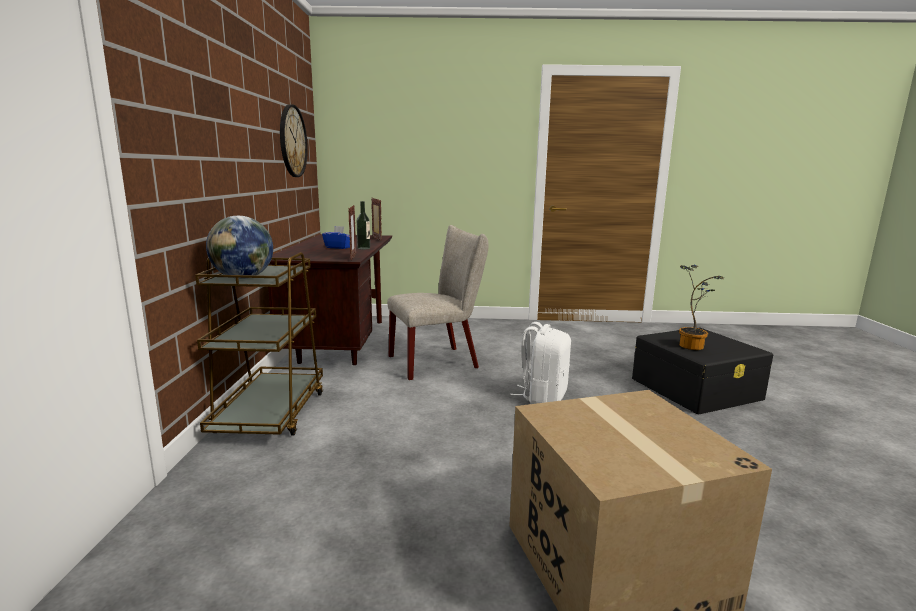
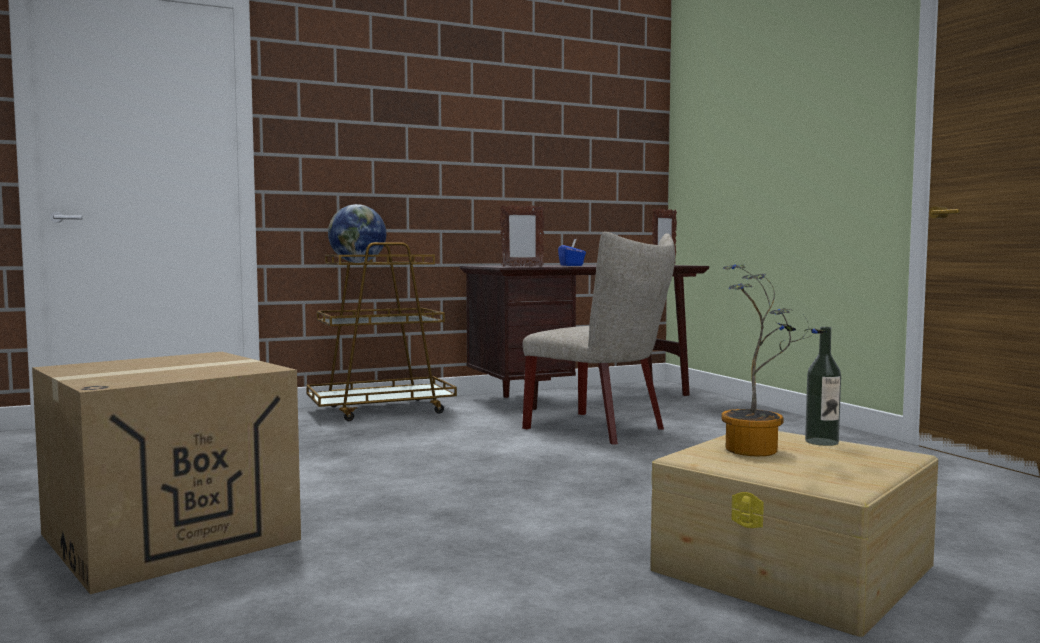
camera: 65 degrees right, 10 degrees down
(292, 141) = (584, 145): wall clock -> none
(363, 248) = (584, 266): bottle -> bottle (821, 442)
(542, 397) = (563, 479): white backpack -> none
(696, 388) = (794, 568): black storage box -> beige storage box

